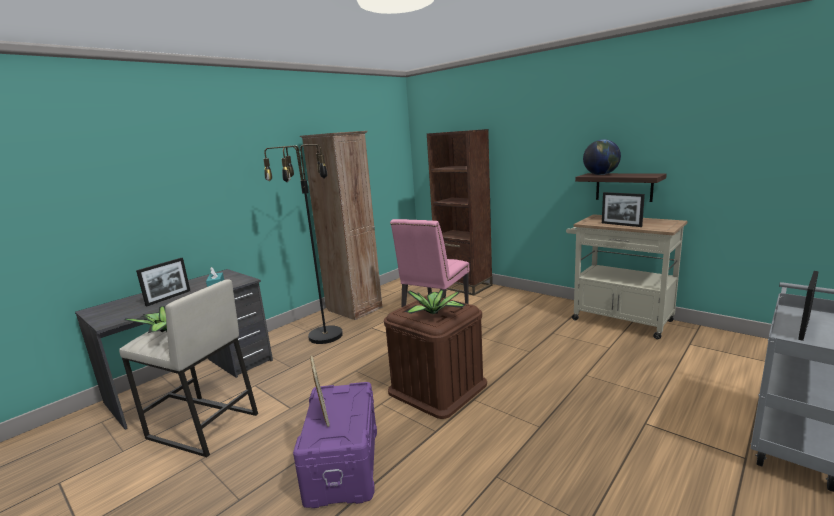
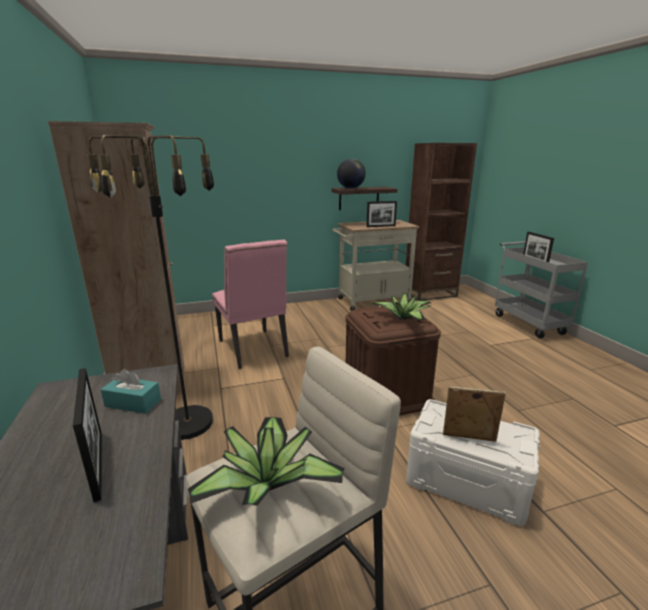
camera: 60 degrees left, 5 degrees up
(342, 464) = (466, 482): purple storage box -> white storage box
(463, 286) = (221, 318): brown bookcase -> brown bookcase (430, 293)

